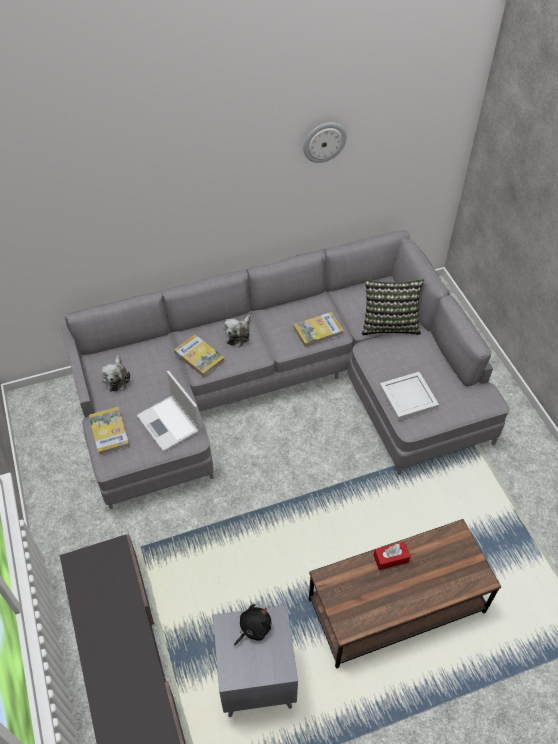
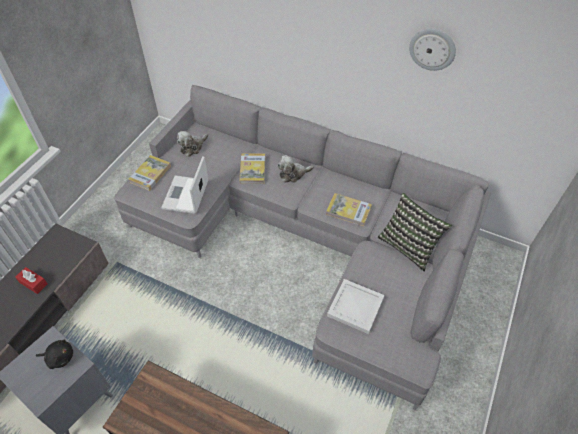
camera: 45 degrees right, 0 degrees up
(391, 558) = (204, 406): red tissue box -> red tissue box (33, 283)

